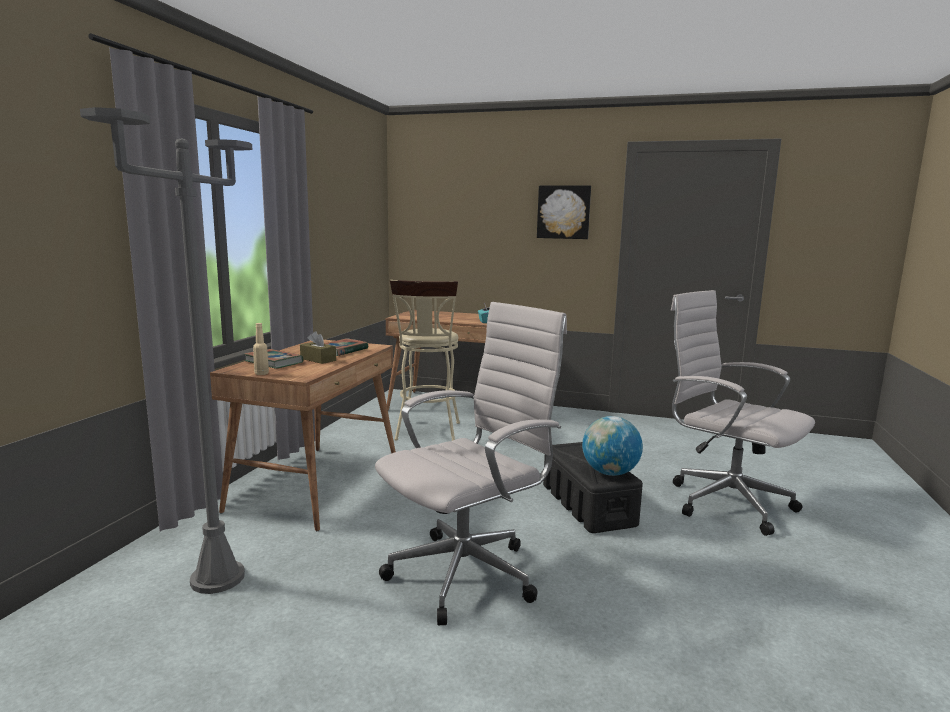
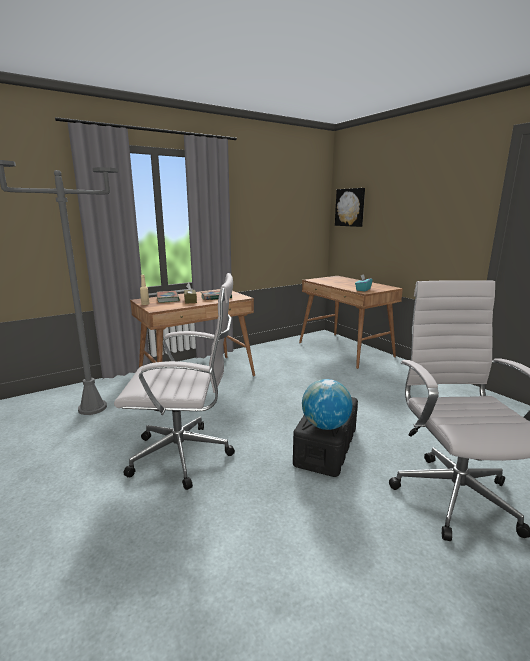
camera: 40 degrees right, 5 degrees up
(427, 433) = (300, 363): beige stool -> none
(563, 212) = (448, 199): picture -> picture (350, 207)

